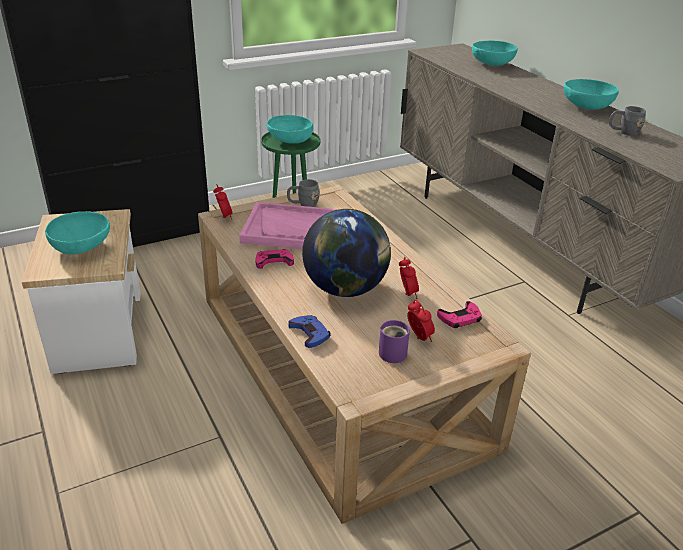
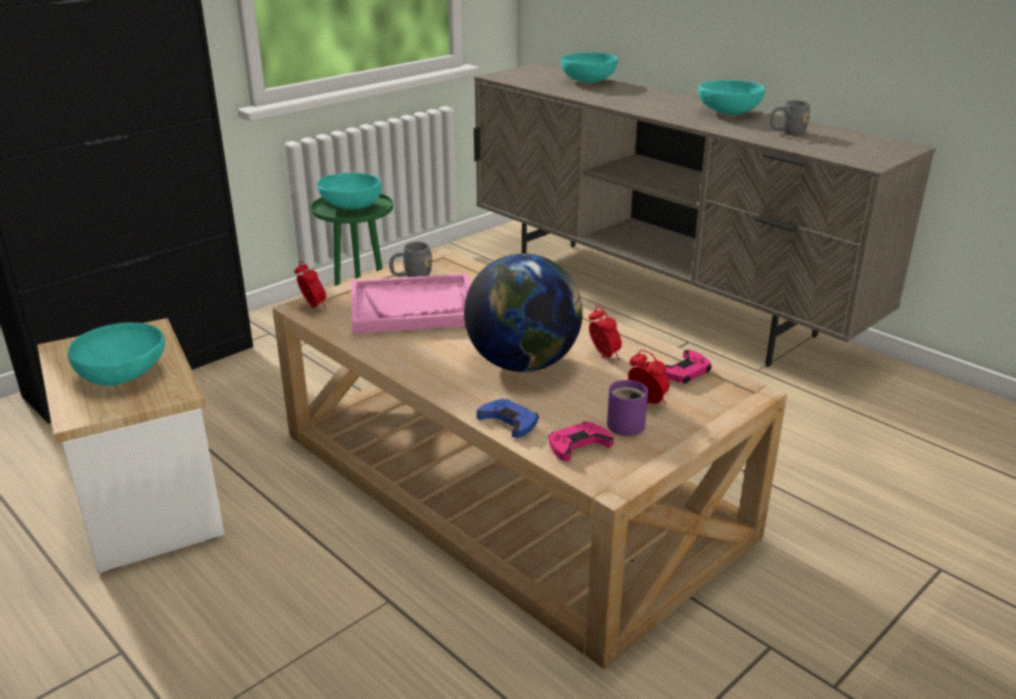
camera: 15 degrees left, 5 degrees down
(274, 261) = (412, 347): pink game controller -> pink game controller (578, 445)

